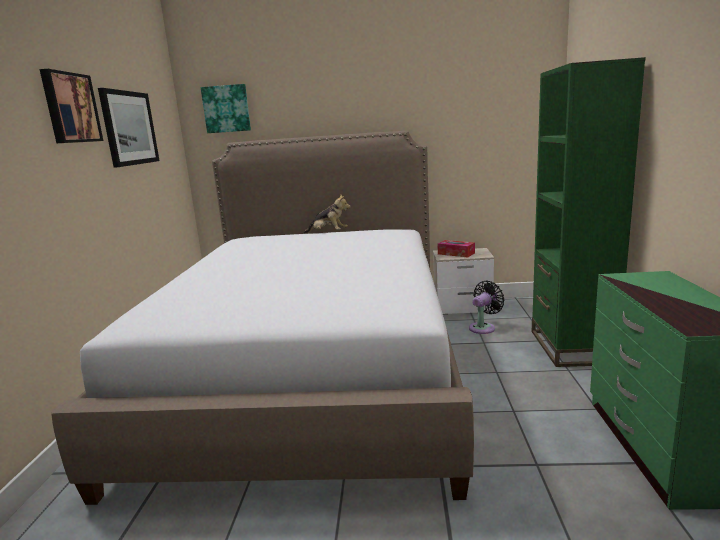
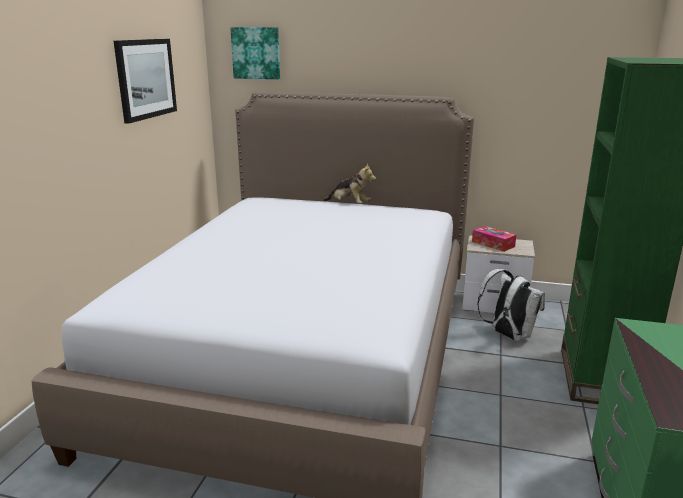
camera: 10 degrees right, 5 degrees up
(70, 108) = (81, 67): picture -> none
(483, 327) = (508, 335): black fan -> white backpack

